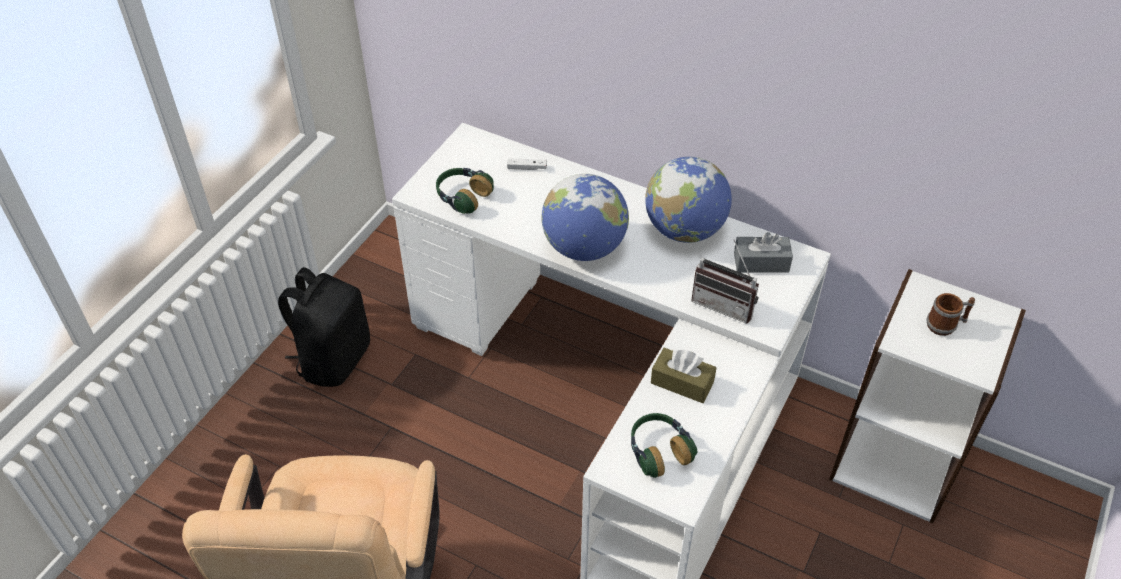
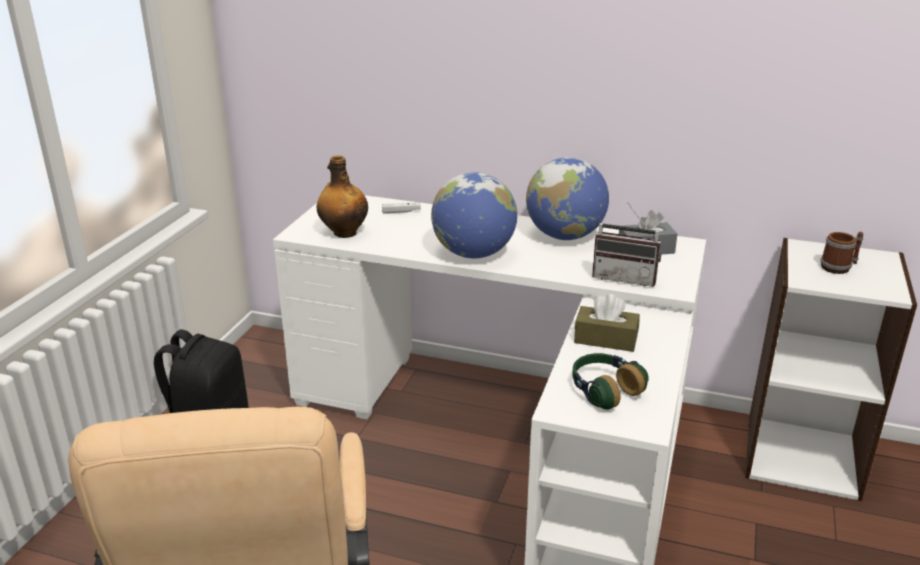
camera: 10 degrees left, 20 degrees down
(463, 197) = (344, 233): headphones -> bottle

